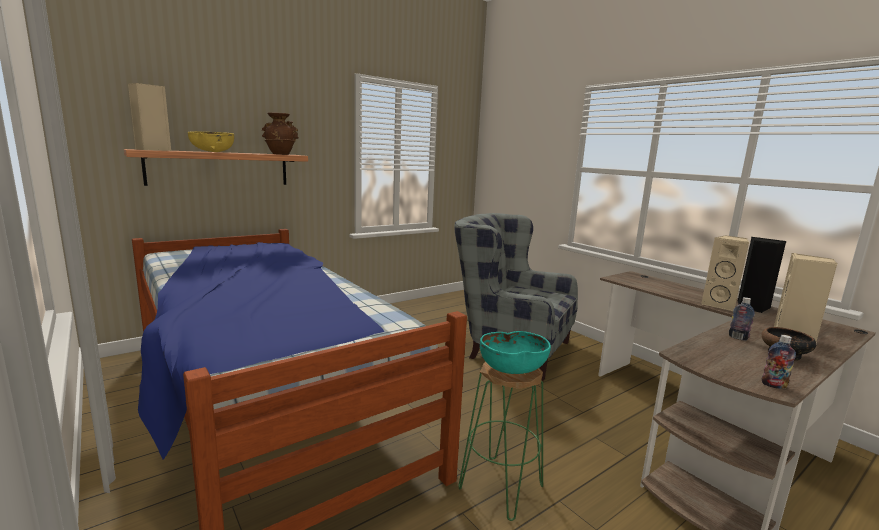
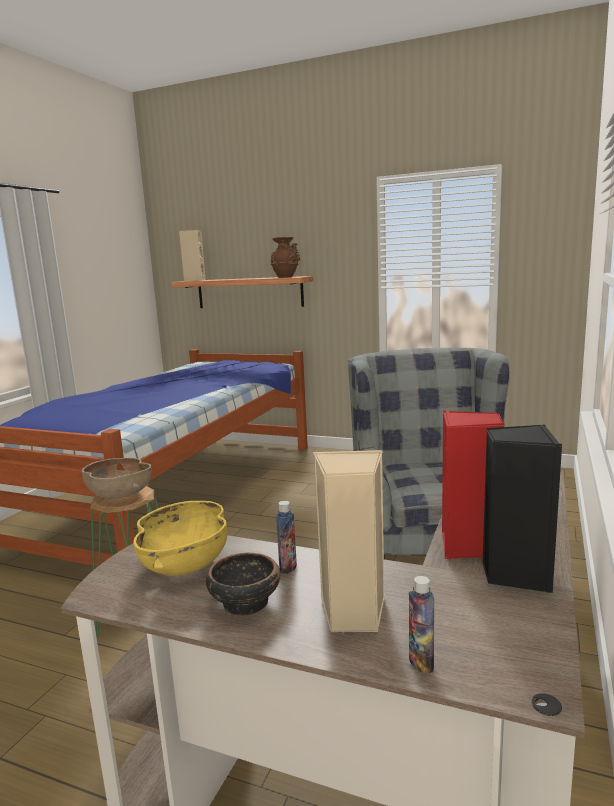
camera: 60 degrees right, 0 degrees up
(213, 152) = (234, 279): yellow bowl -> yellow bowl (185, 563)
(512, 369) = (119, 495): turquoise bowl -> brown bowl
(720, 305) = (469, 546): beige speaker -> red speaker
(773, 385) = (110, 593): bottle -> bottle (421, 662)

